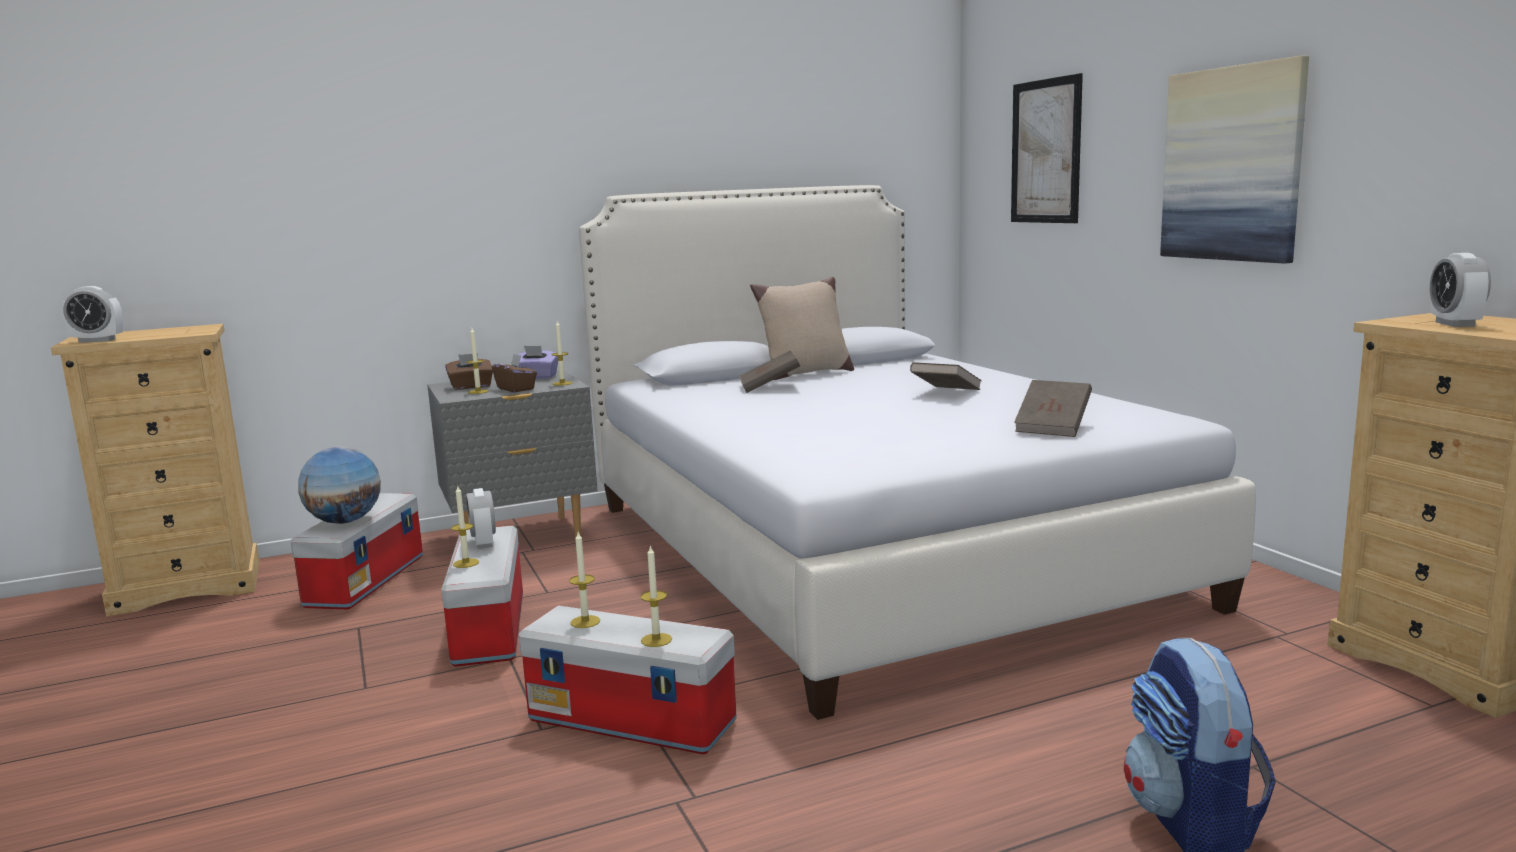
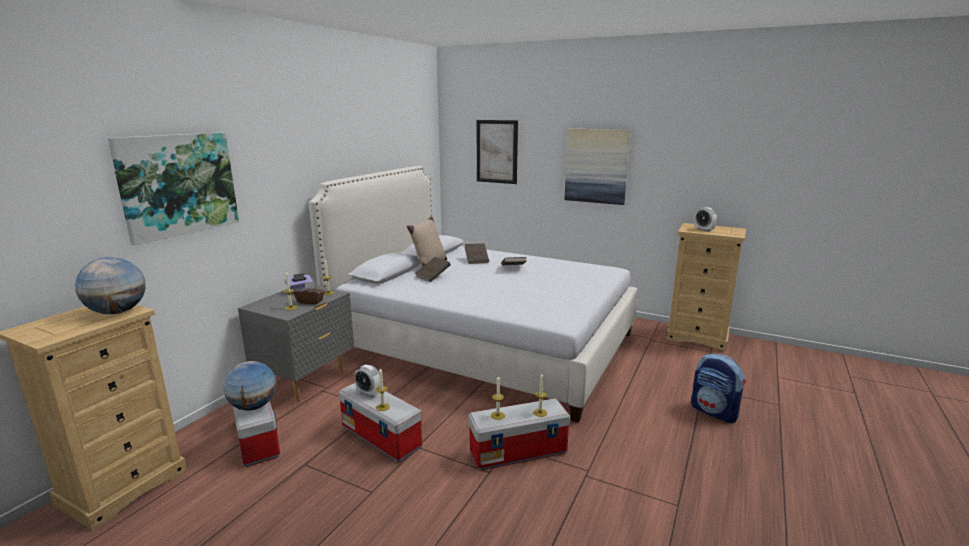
camera: 40 degrees left, 5 degrees up
(97, 341) = (61, 334): alarm clock -> none
(186, 332) = (118, 312): none -> globe
(343, 177) = (178, 184): none -> picture
(471, 386) = (275, 305): brown tissue box -> none
(1053, 427) = (587, 280): brown book -> brown book (476, 260)

